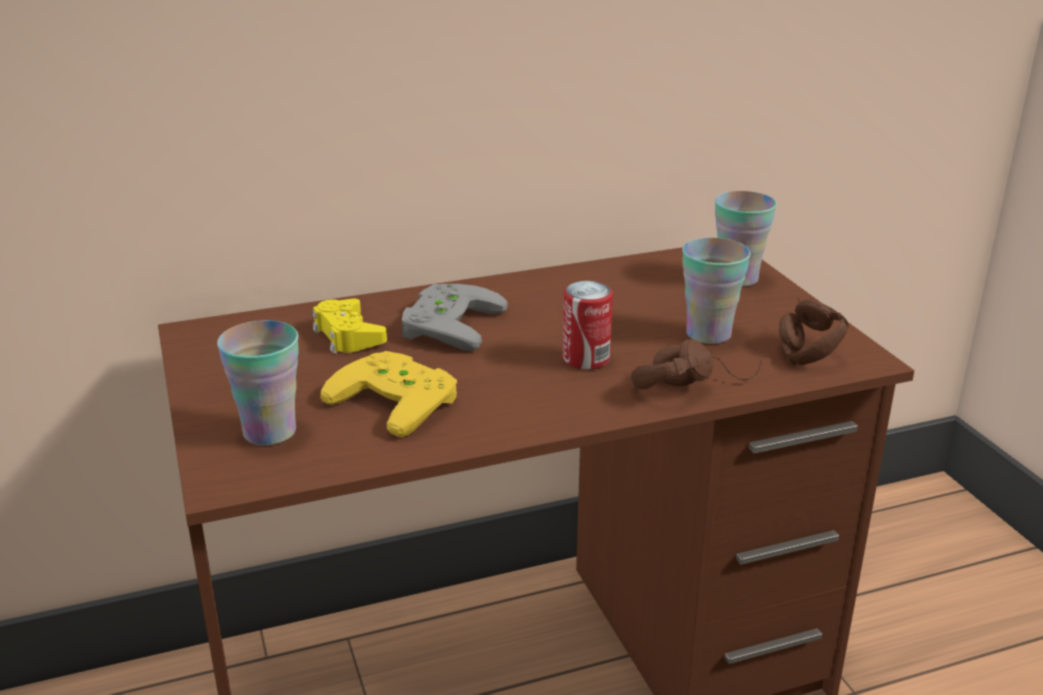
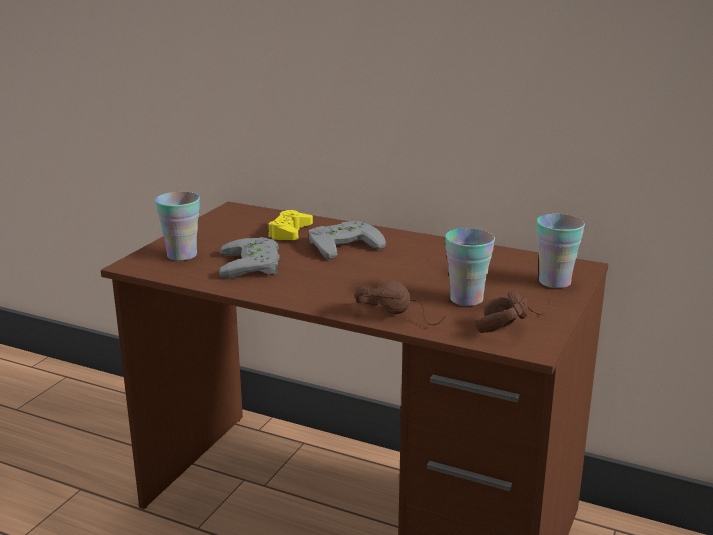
camera: 45 degrees right, 5 degrees down
(400, 398) = (255, 264): yellow game controller -> grey game controller
(586, 359) = (373, 283): can -> none

